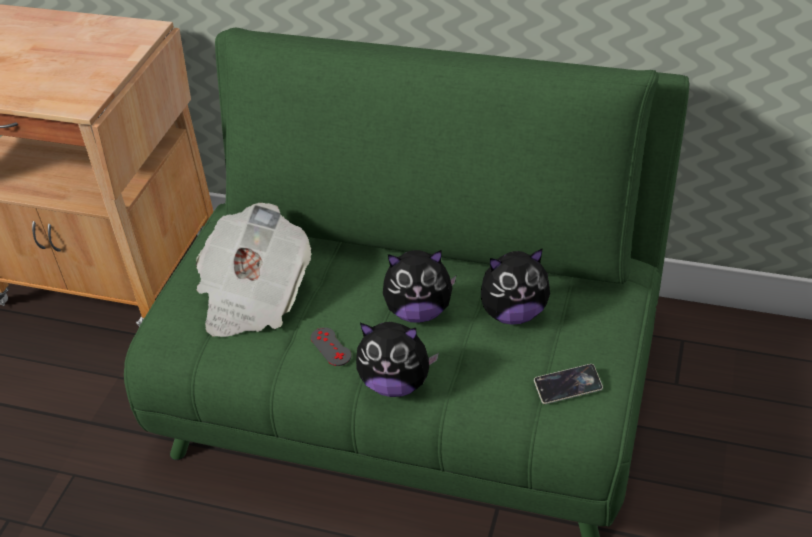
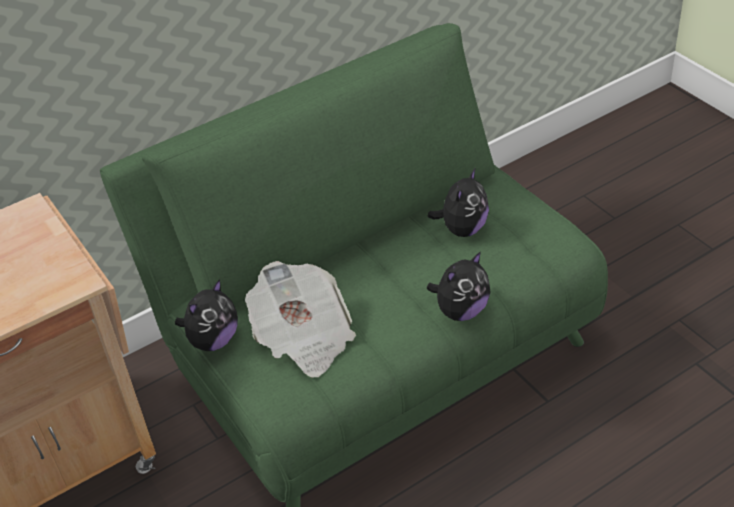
camera: 50 degrees left, 0 degrees up
(331, 347) = (397, 323): grey game controller -> none
(419, 311) = (413, 267): plush toy -> plush toy (213, 340)
(568, 387) = (545, 240): phone -> none

